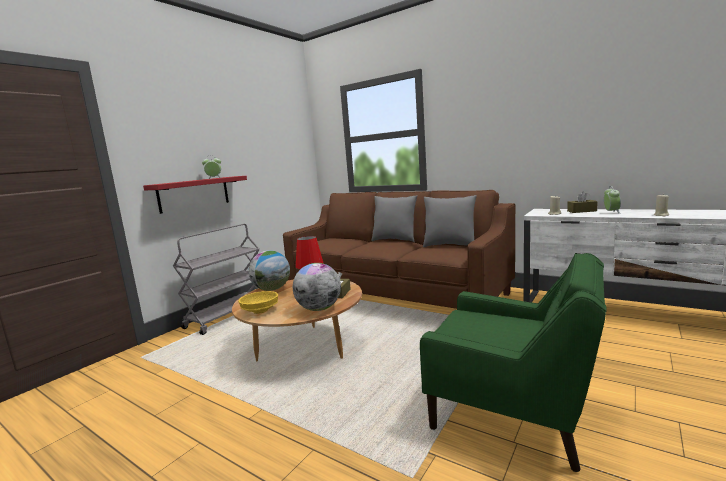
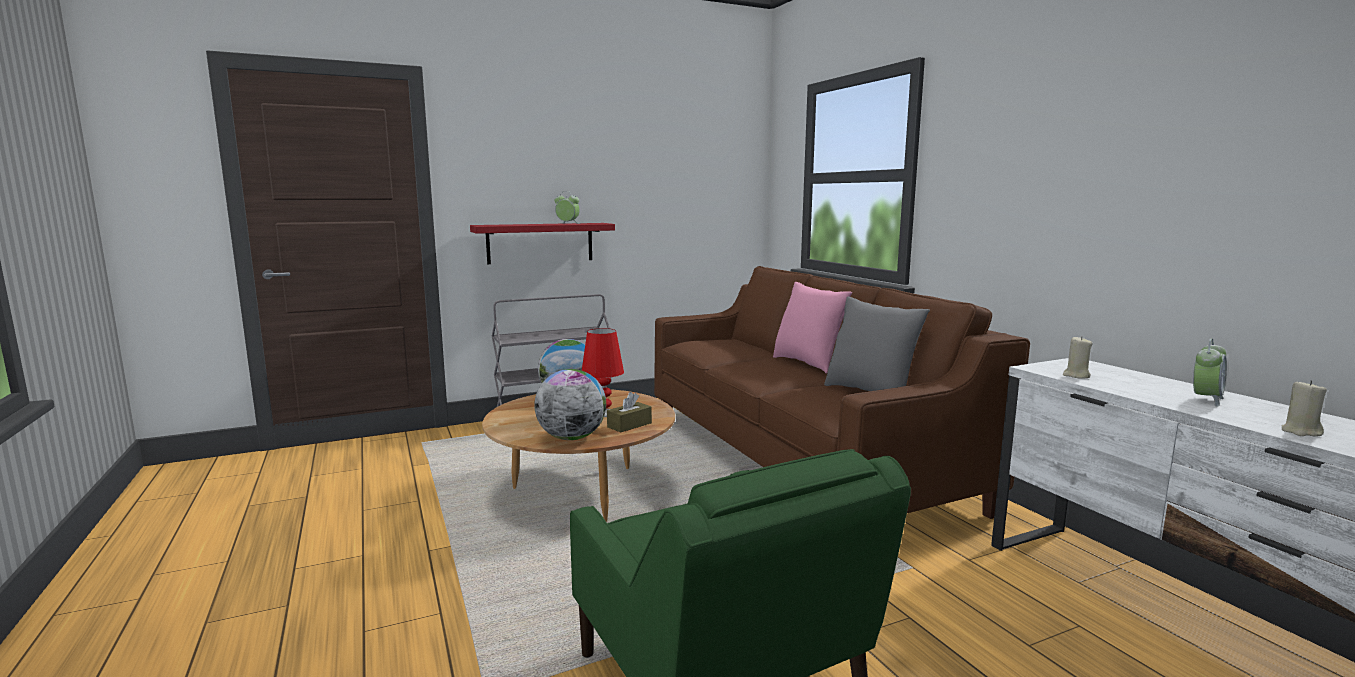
camera: 30 degrees right, 0 degrees up
(261, 311) = (512, 420): yellow bowl -> none
(395, 240) = (808, 363): grey pillow -> pink pillow
(581, 211) = (1150, 383): brown tissue box -> none

